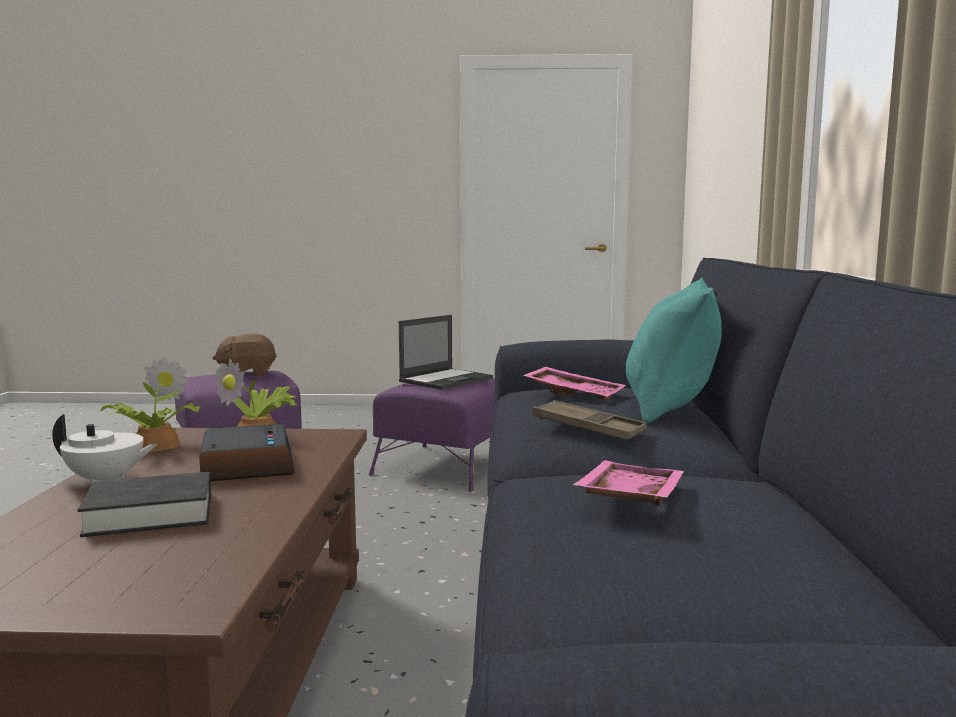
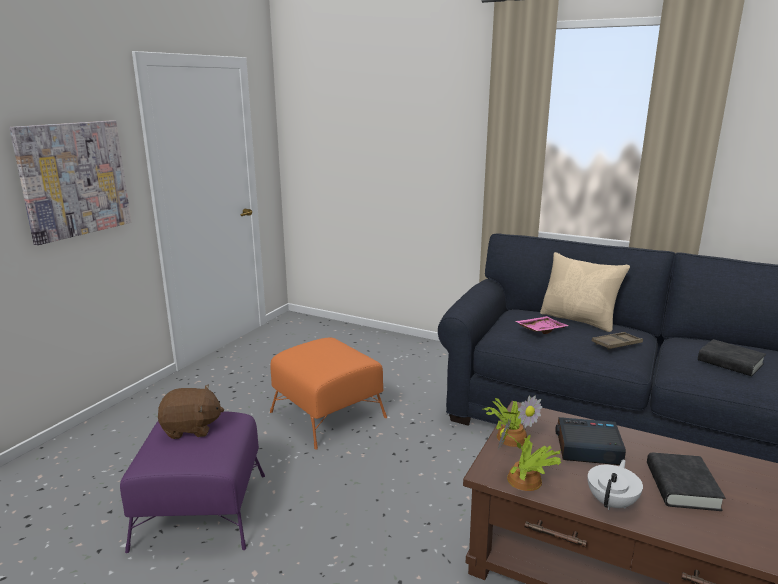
camera: 65 degrees left, 10 degrees up
(247, 374) = (191, 428): brown plush toy -> brown plush toy turned 105 degrees counterclockwise
(374, 174) = (74, 179): none -> picture
(446, 380) = (326, 352): laptop -> none
(446, 466) = (327, 414): purple ottoman -> orange ottoman
(628, 498) = (730, 362): pink tray -> black book
(671, 408) = (579, 320): turquoise pillow -> beige pillow

